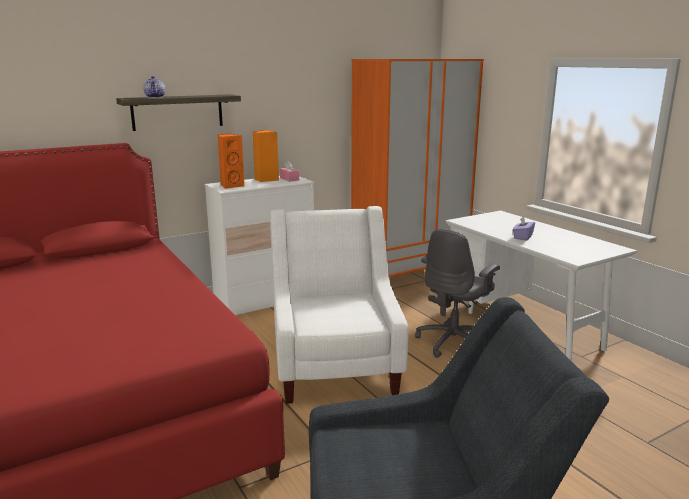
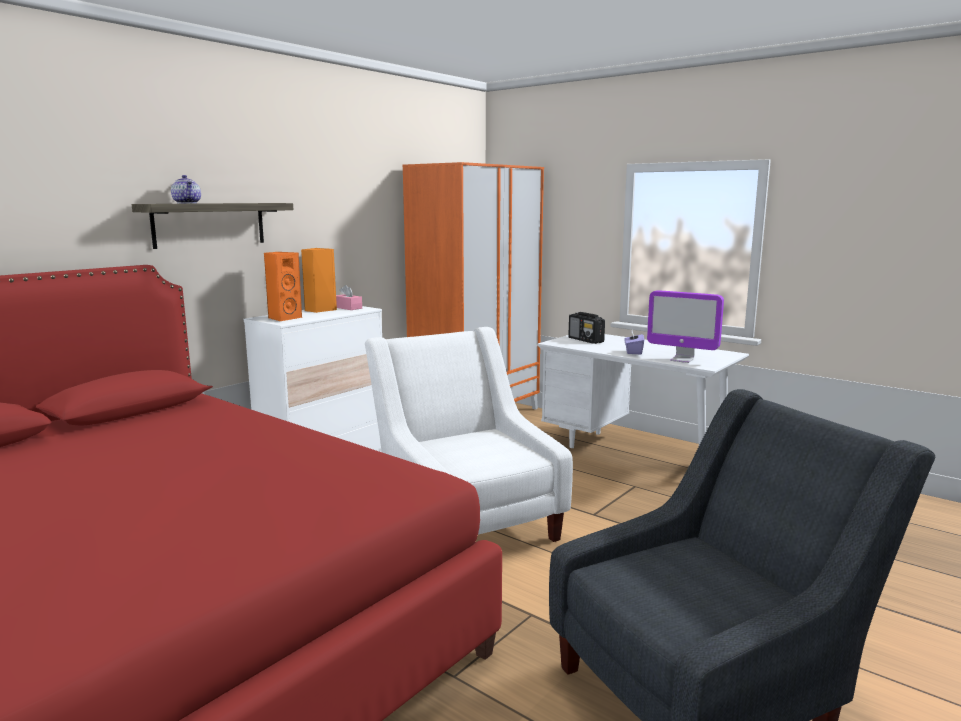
camera: 20 degrees left, 5 degrees down
(454, 342) = (577, 478): grey office chair -> none
(492, 220) = (586, 340): none -> radio
(559, 250) = (682, 360): none -> monitor

